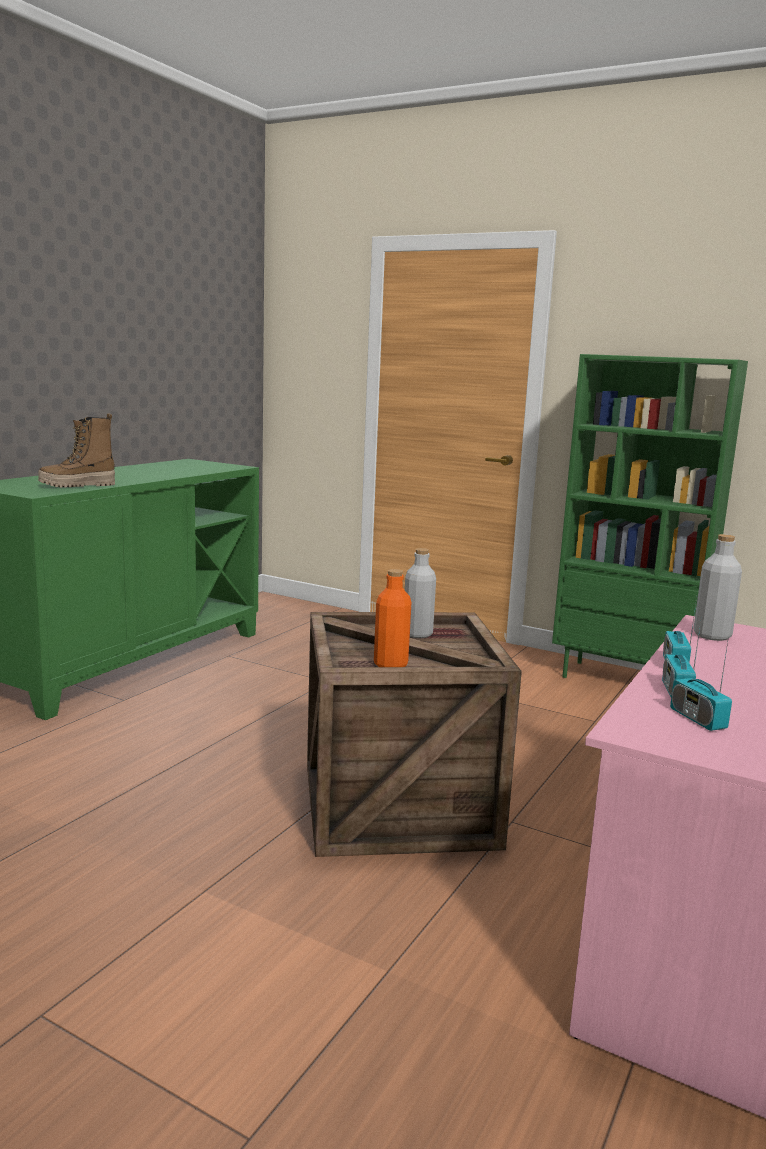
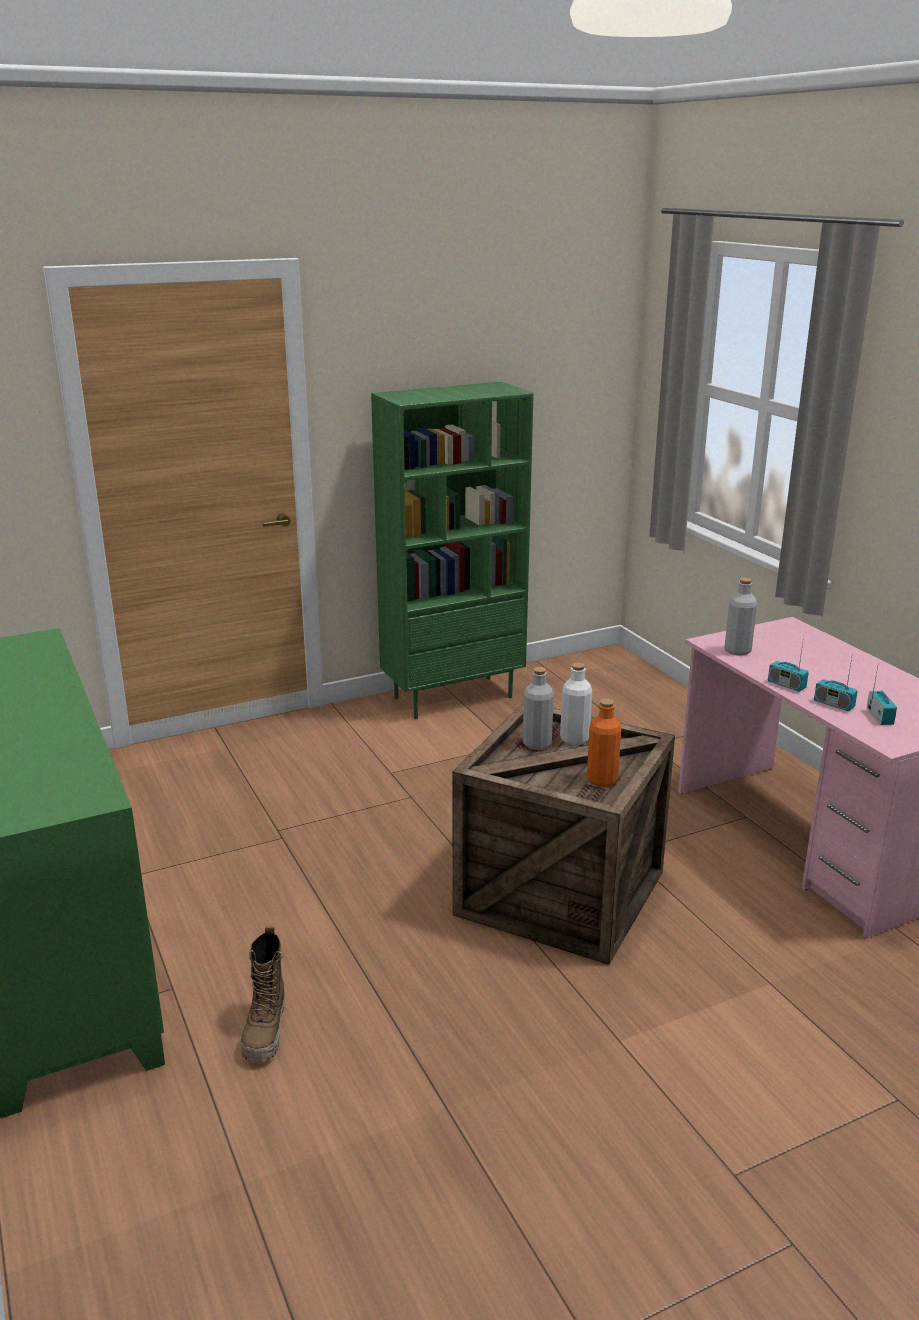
camera: 55 degrees left, 10 degrees up
(77, 486) = (69, 762): boot -> boot (266, 1032)
(451, 644) = (574, 739): none -> white bottle
(697, 719) = (879, 717): radio -> radio turned 105 degrees counterclockwise

